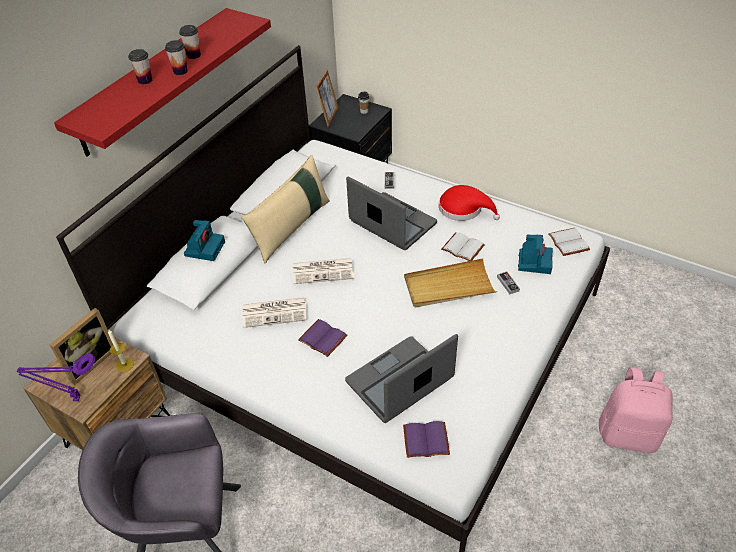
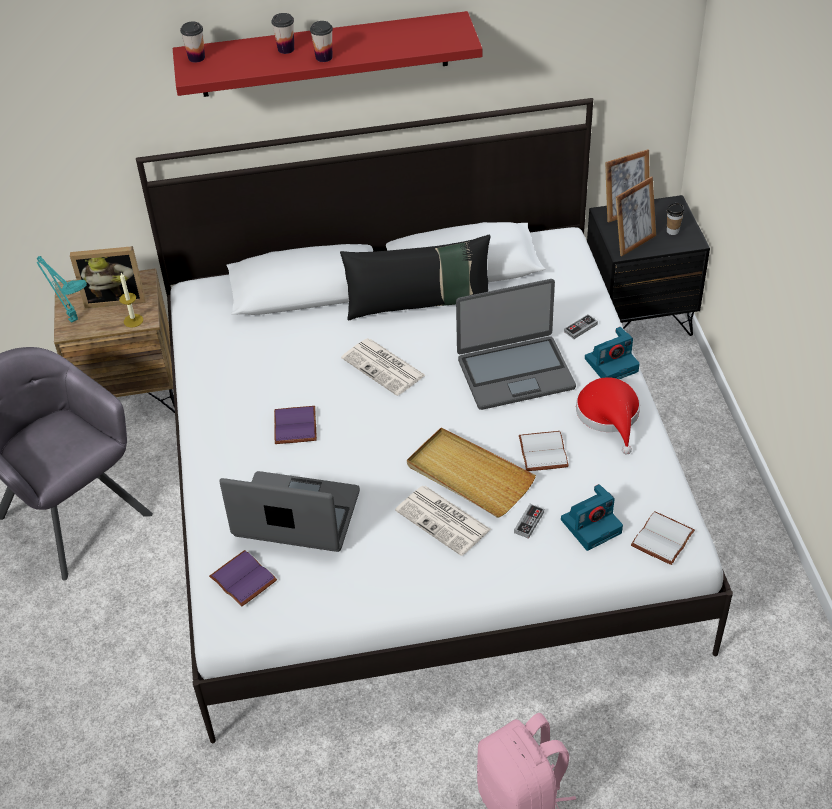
camera: 50 degrees right, 0 degrees up
(74, 399) = (72, 318): purple table lamp -> turquoise table lamp
(194, 55) = (359, 47): cup -> cup (196, 58)
(205, 248) = (298, 262): camera -> camera (612, 364)
(275, 312) = (293, 371): newspaper -> newspaper (444, 521)
(291, 227) = (419, 304): beige pillow -> black pillow
(354, 127) = (633, 242): none -> picture frame
(392, 223) = (515, 372): laptop -> laptop turned 75 degrees clockwise

